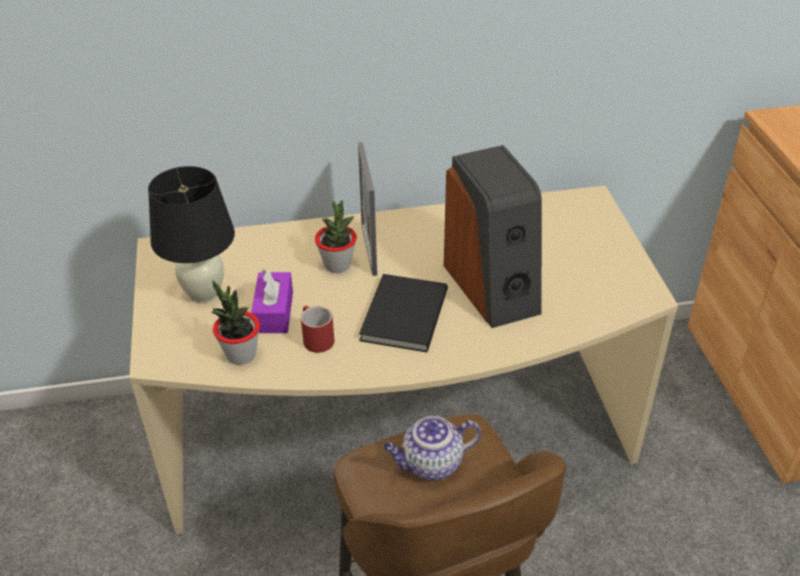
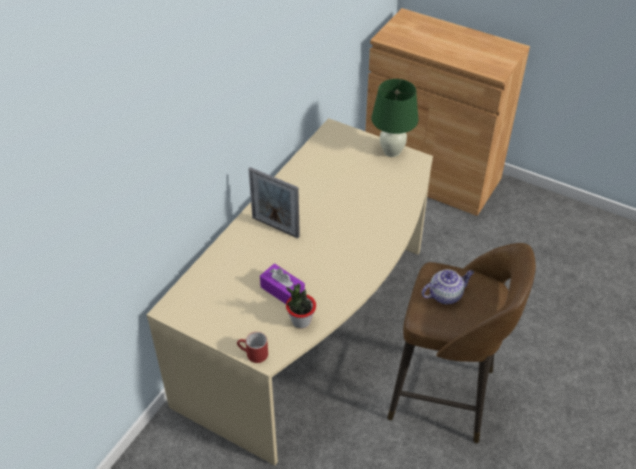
camera: 50 degrees left, 5 degrees up
(204, 294) = (234, 311): black table lamp -> none
(314, 338) = (320, 286): red mug -> red mug (253, 354)
(337, 265) = (274, 246): potted plant -> none
(401, 316) = (339, 246): black book -> none
(431, 464) = (446, 295): teapot -> teapot turned 135 degrees counterclockwise
(493, 287) = (356, 203): speaker -> none
(628, 265) = (391, 151): none -> green table lamp

